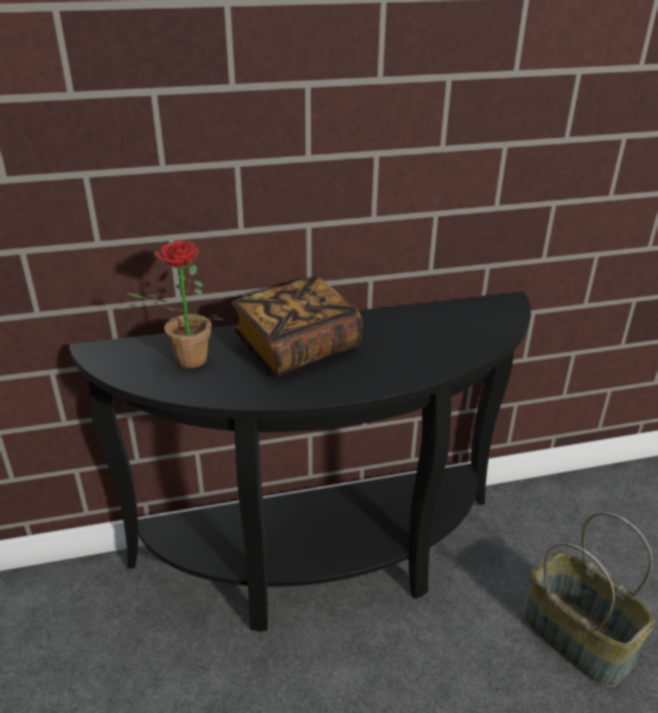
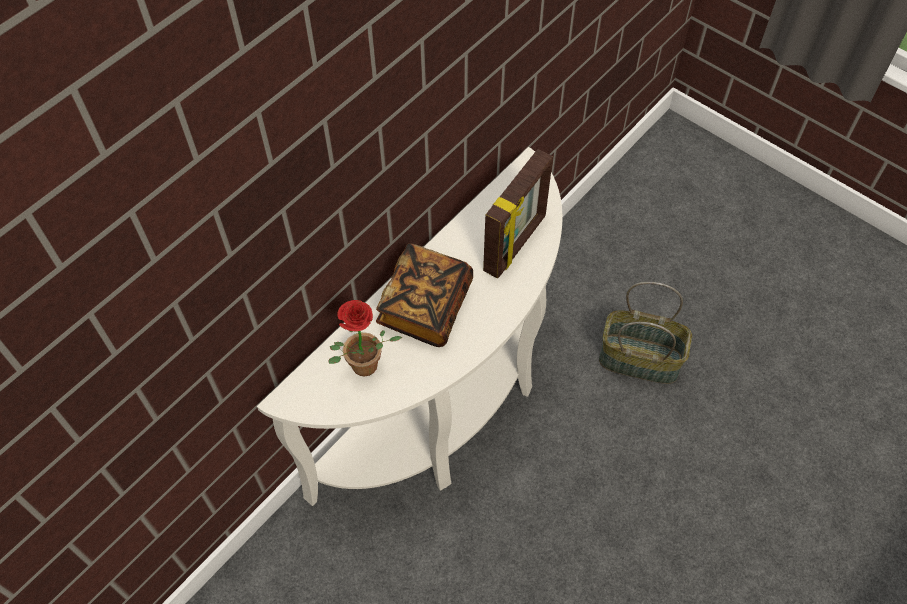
camera: 35 degrees left, 25 degrees up
(324, 564) = (448, 409): black console table -> white console table
(439, 344) = (516, 244): none -> picture frame

